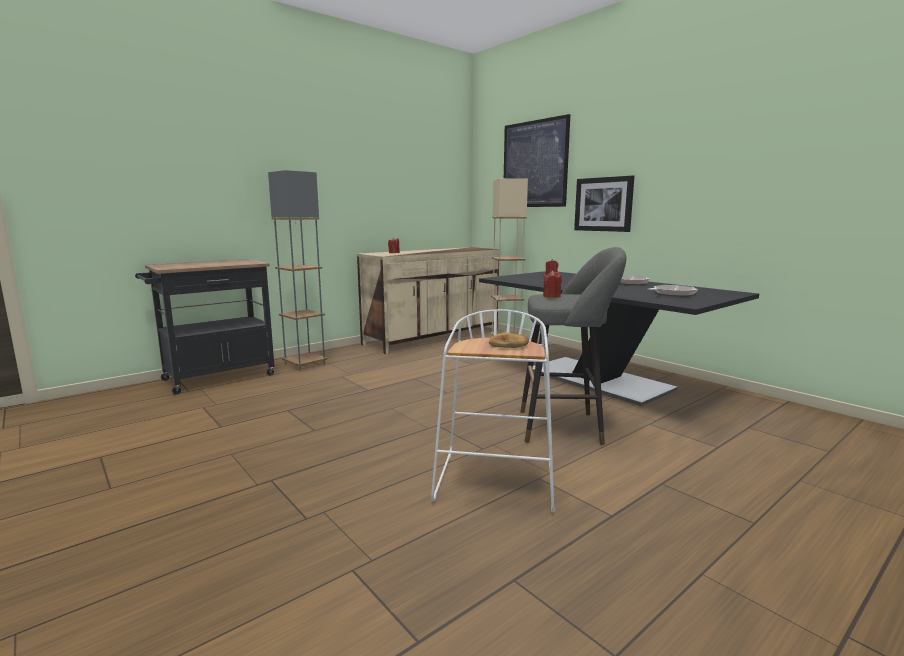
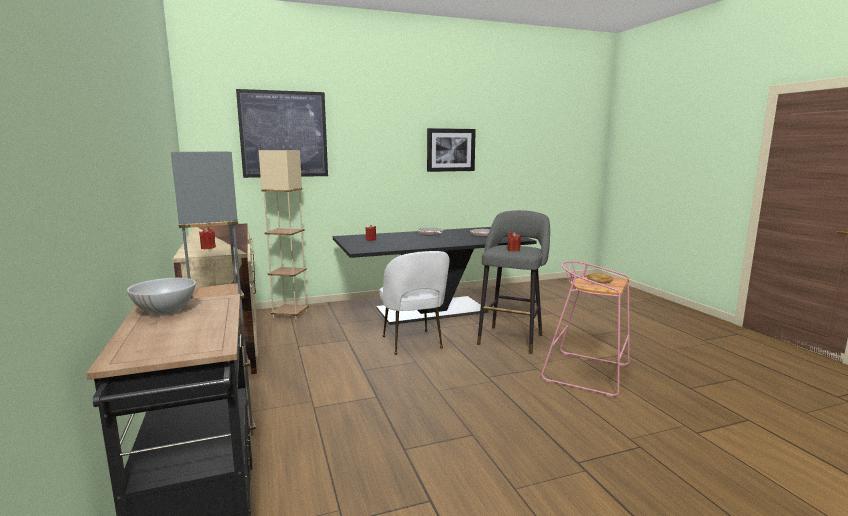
camera: 70 degrees left, 0 degrees up
(233, 261) = (165, 311): none -> white bowl
(488, 386) = (413, 344): none -> white chair
(497, 482) = (588, 373): white stool -> pink stool
(603, 204) = (367, 174): picture -> picture (450, 150)

